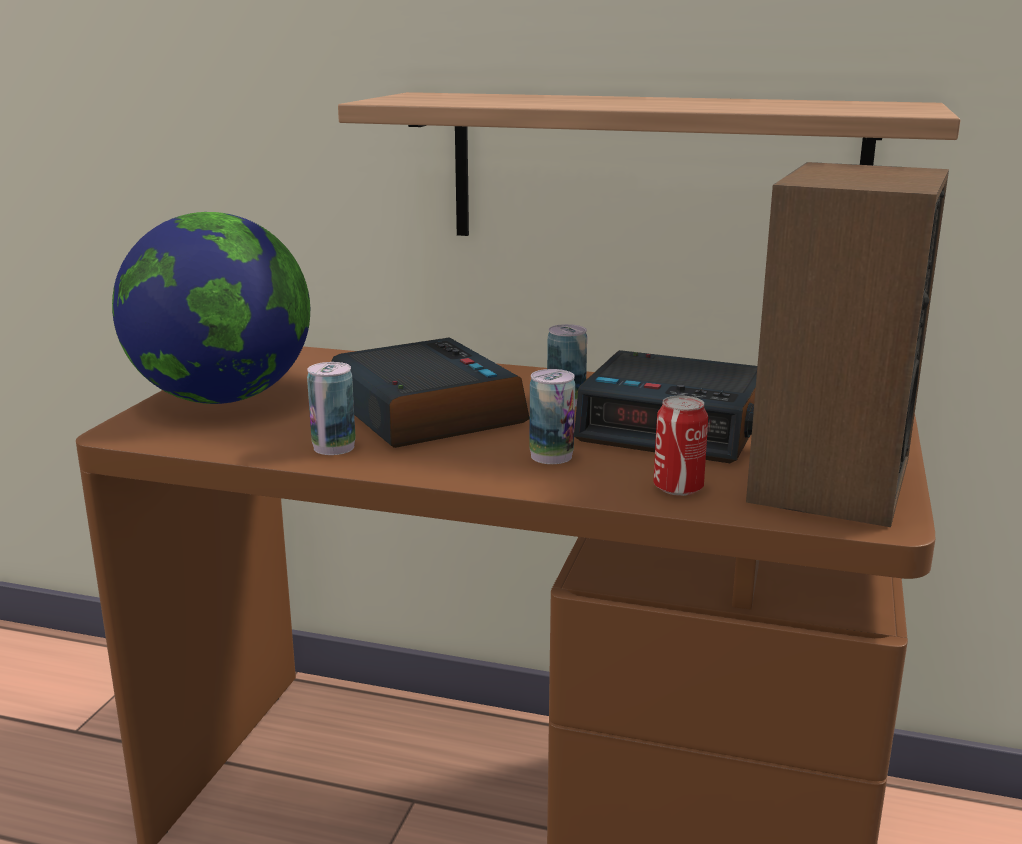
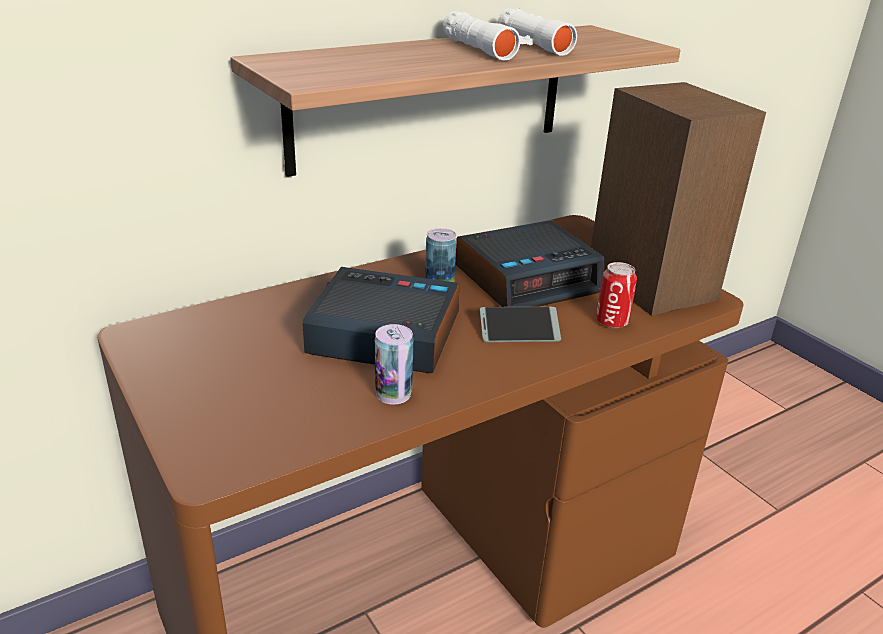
camera: 50 degrees left, 10 degrees up
(222, 398) = (211, 395): globe -> none
(551, 456) = (519, 332): can -> phone
(698, 102) = (506, 47): none -> white binoculars

